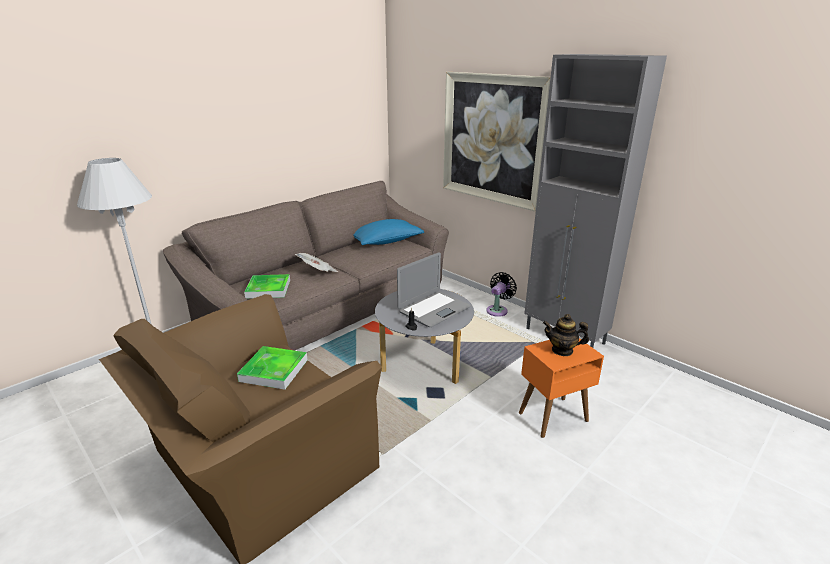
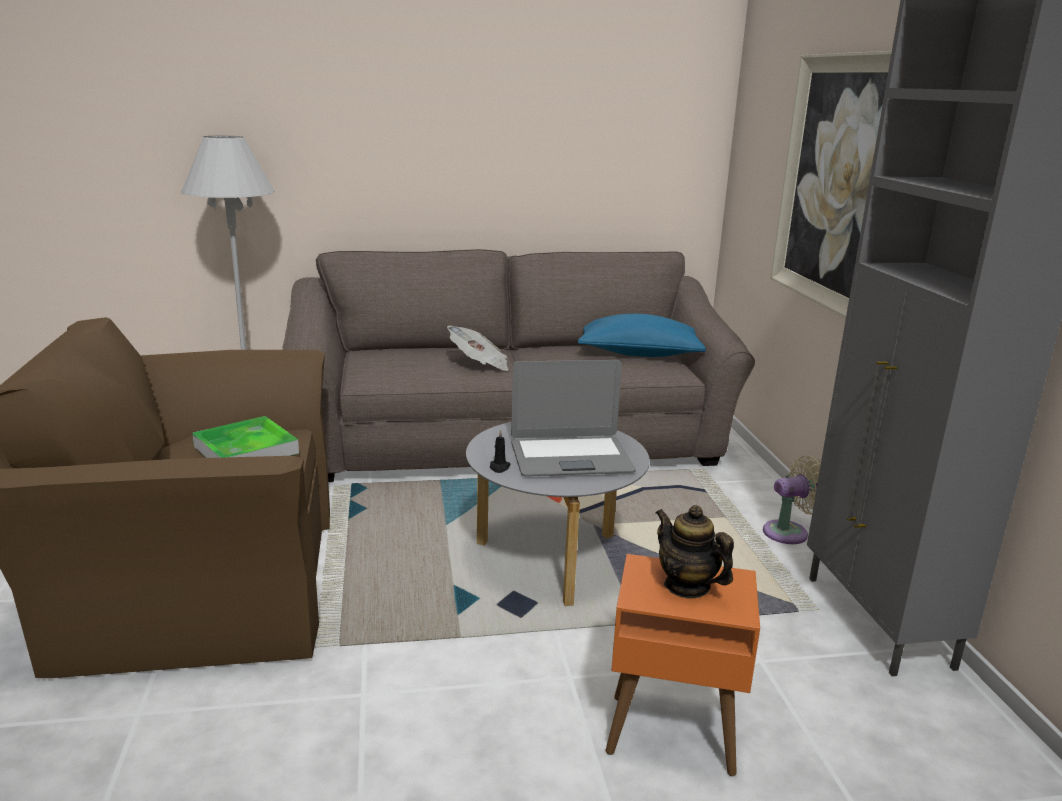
camera: 35 degrees right, 5 degrees down
(268, 289) = (386, 365): tray -> none
(498, 310) = (790, 532): black fan -> beige fan

